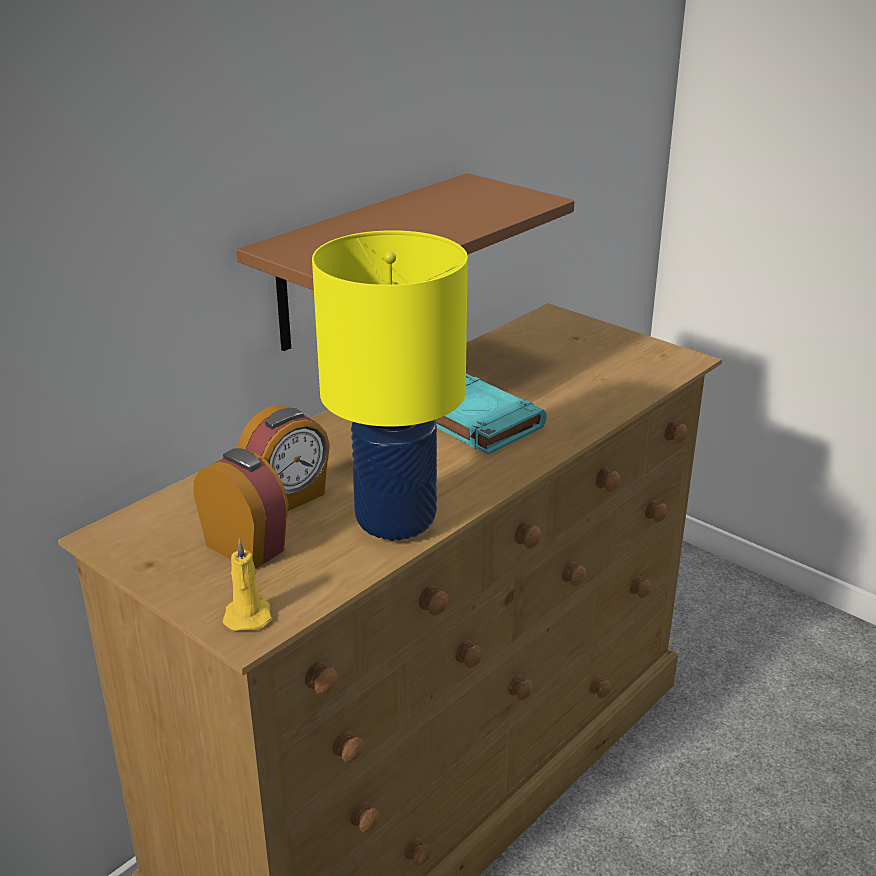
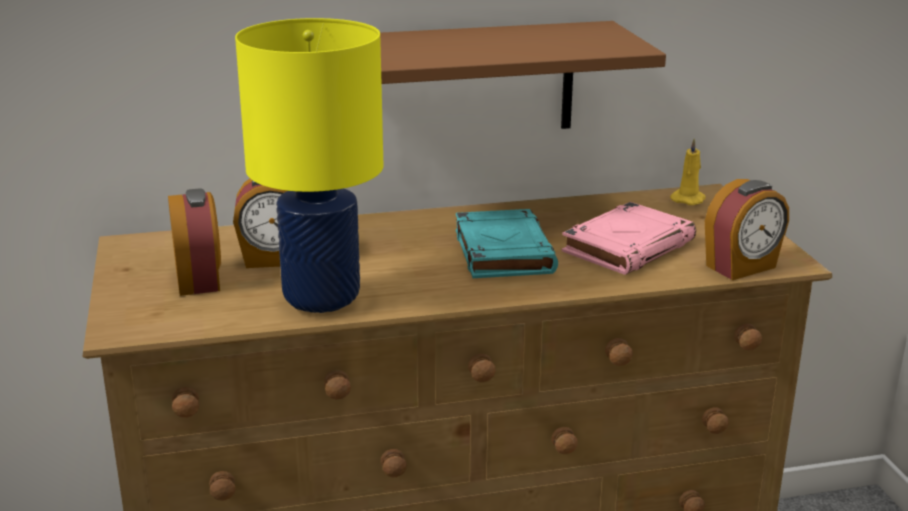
camera: 35 degrees right, 5 degrees down
(248, 615) = (135, 321): yellow candle -> yellow candle (688, 199)
(561, 382) = (628, 246): none -> pink book
(662, 374) = (742, 267): none -> alarm clock

